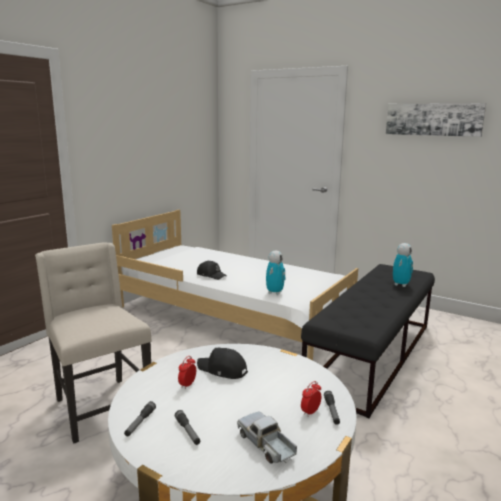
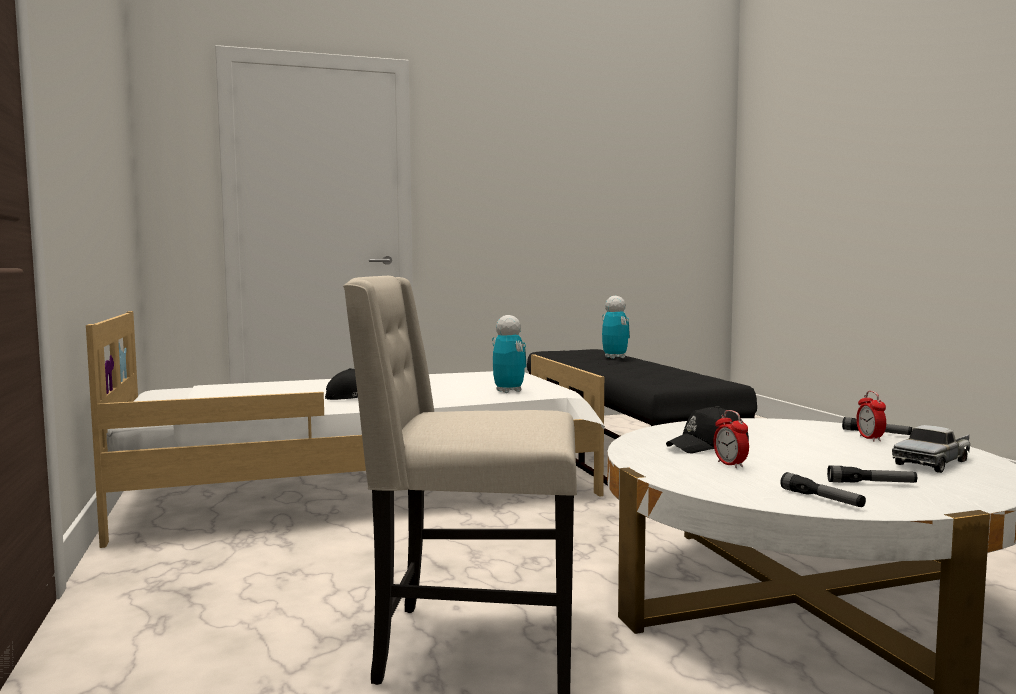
camera: 50 degrees left, 10 degrees down
(266, 445) = (933, 462): toy truck -> toy truck turned 45 degrees counterclockwise
(433, 119) = (539, 148): picture -> none

